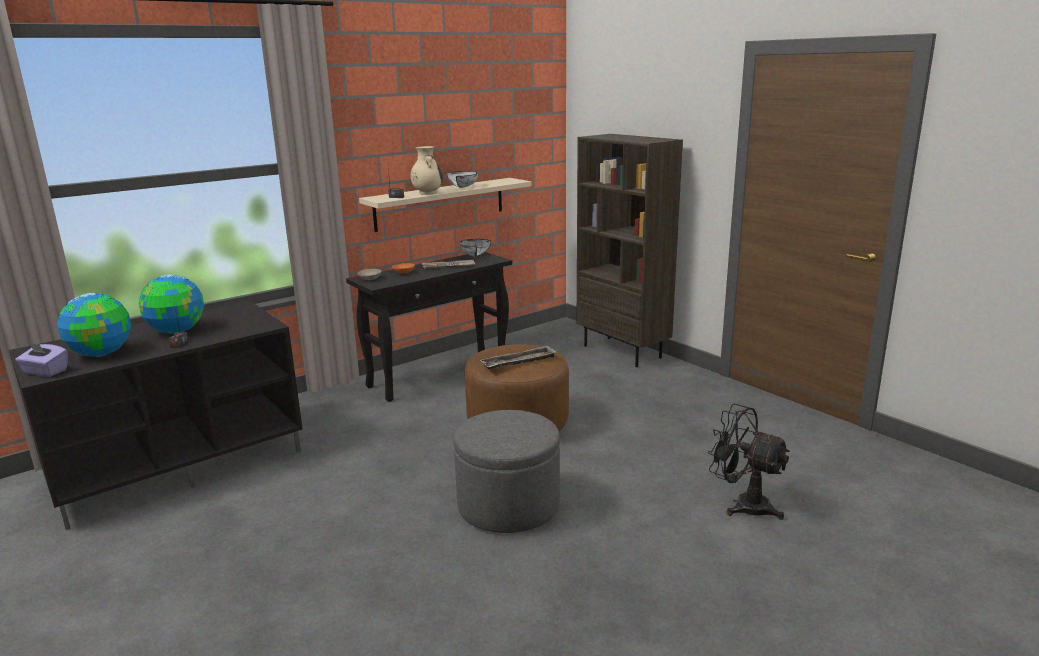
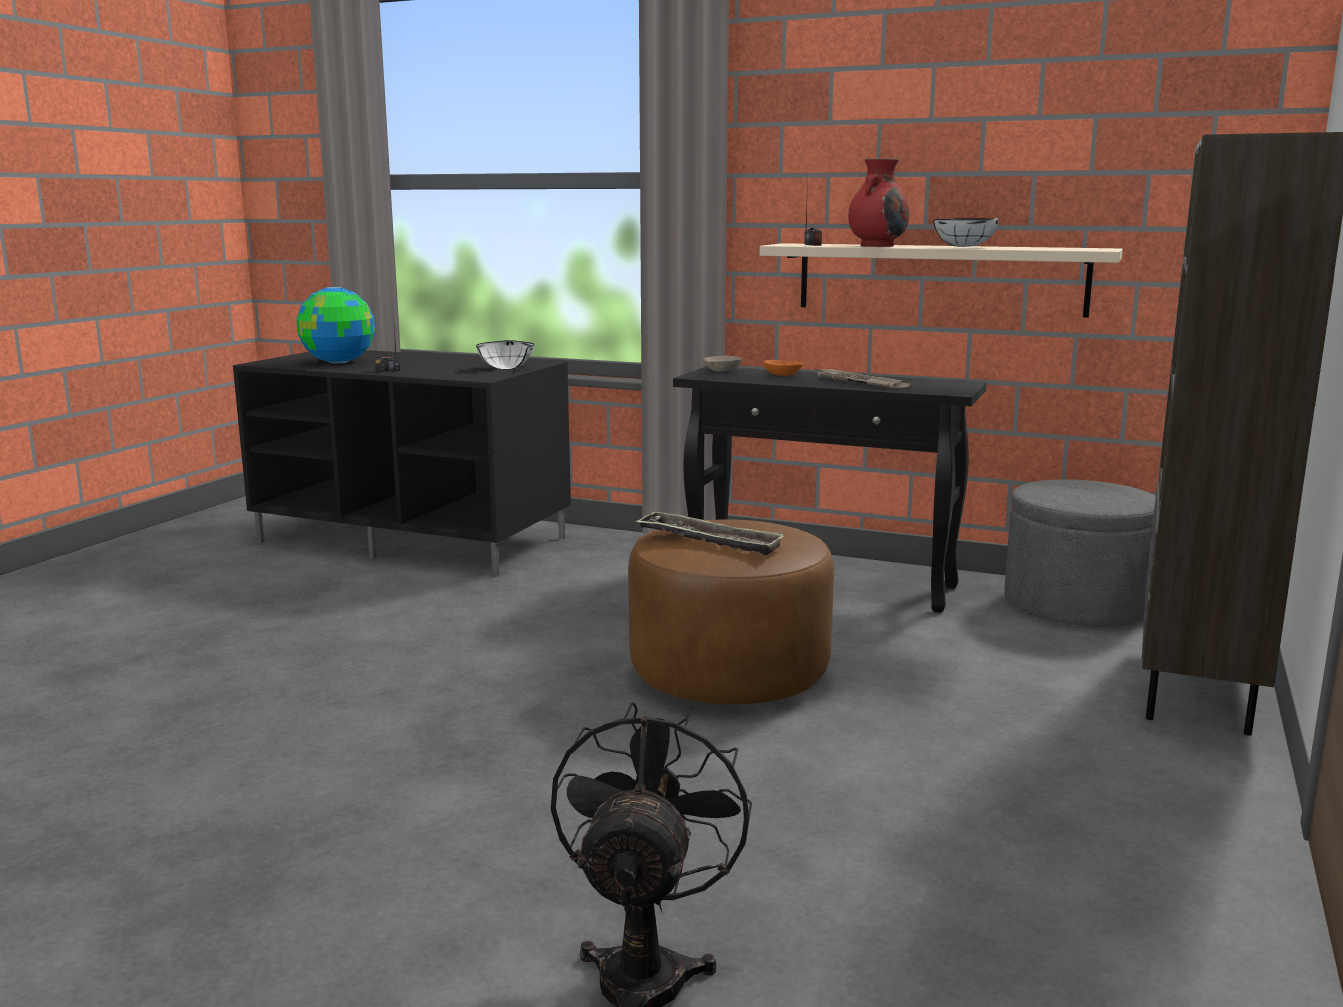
camera: 60 degrees right, 5 degrees down
(45, 372) = (276, 361): purple tissue box -> none
(177, 331) = (428, 364): globe -> none
(427, 193) = (877, 246): beige vase -> red vase
(472, 255) = (945, 381): white bowl -> white bowl (506, 368)
(508, 505) = (456, 730): grey ottoman -> grey ottoman (1076, 605)

